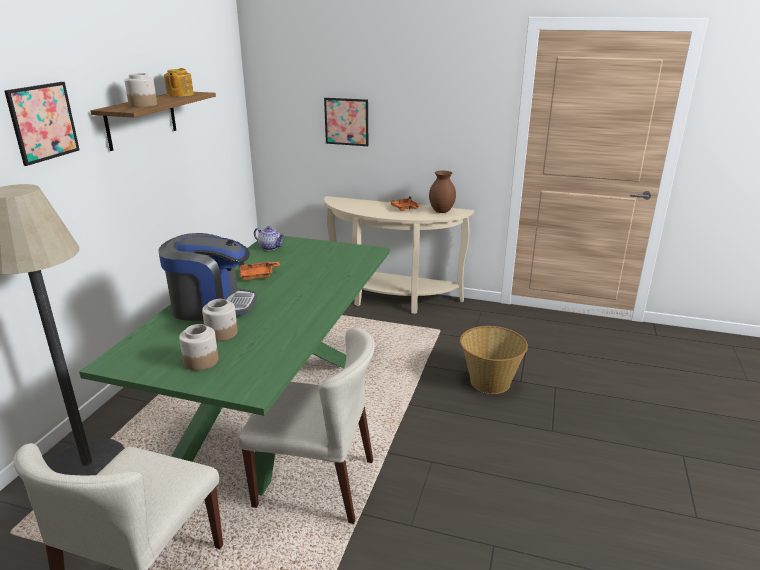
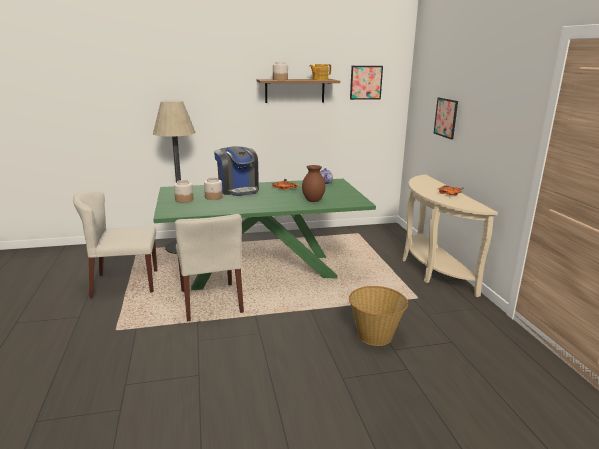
camera: 60 degrees right, 5 degrees down
(43, 122) = (224, 79): picture -> picture (366, 82)
(441, 211) = (469, 204): brown vase -> brown vase (313, 200)

